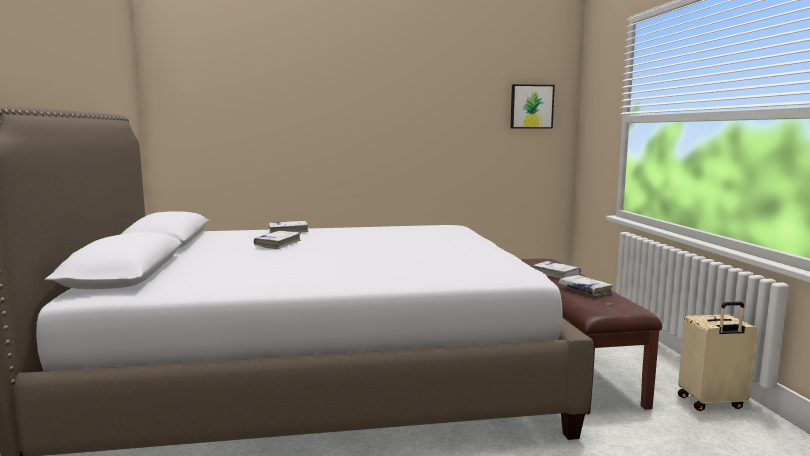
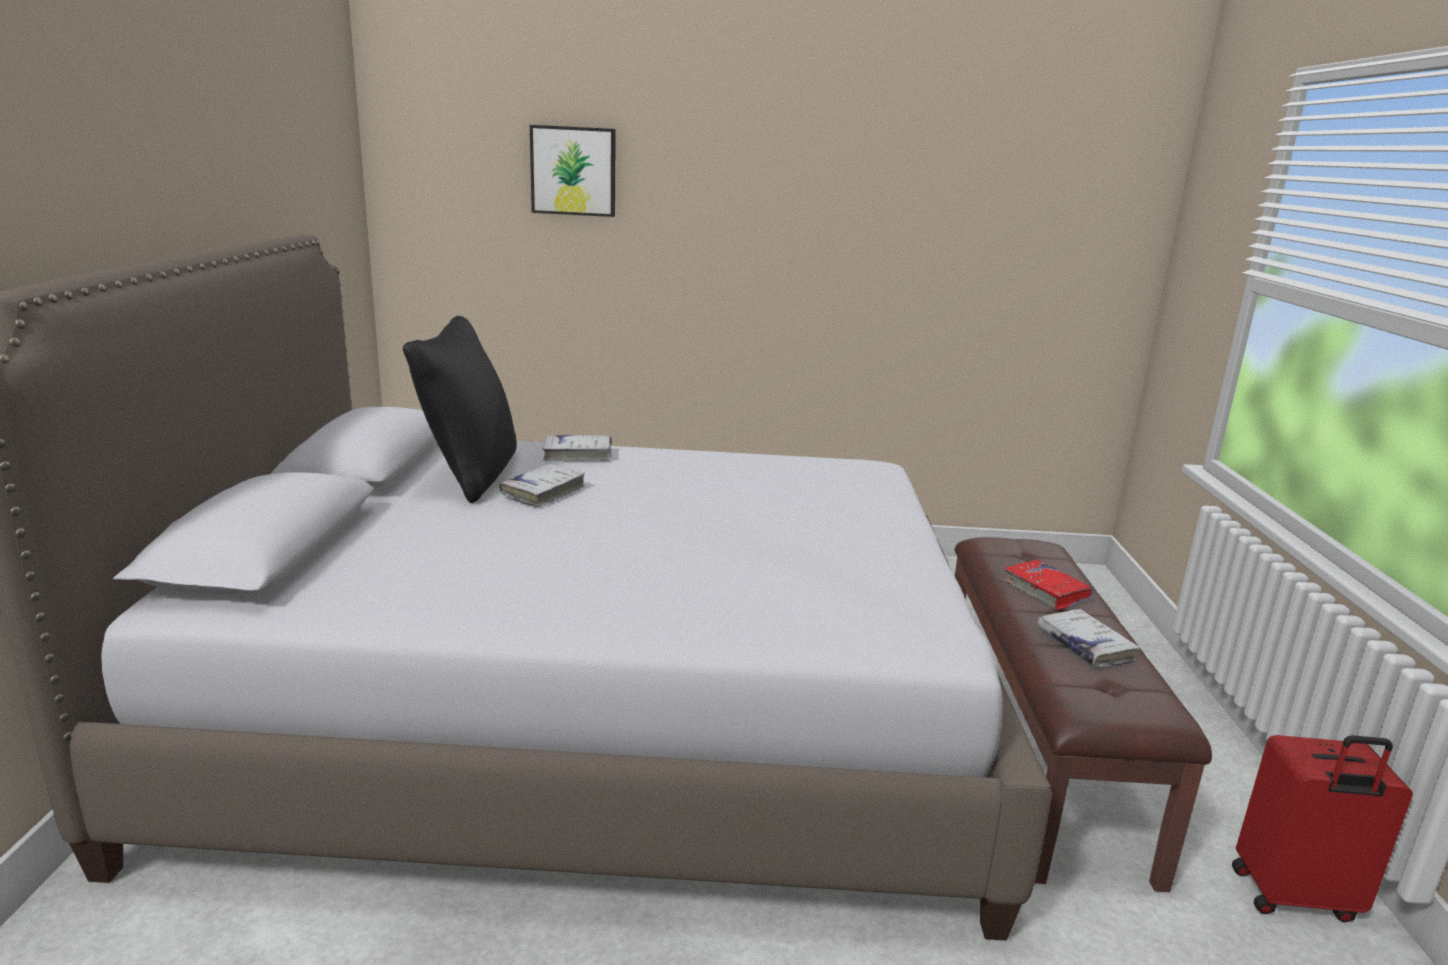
camera: 10 degrees right, 10 degrees up
(230, 241) = (470, 475): none -> black pillow
(531, 106) = (1074, 227): picture -> picture (573, 171)
(556, 274) = (1046, 591): white book -> red book
(711, 403) = (1294, 897): beige suitcase -> red suitcase

